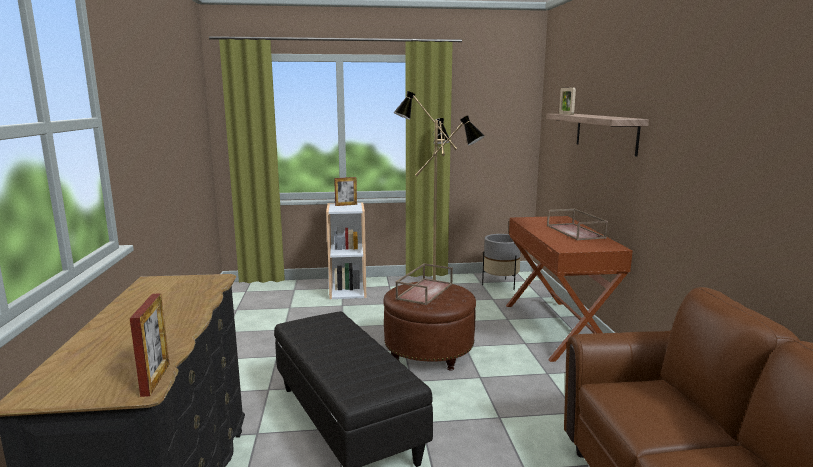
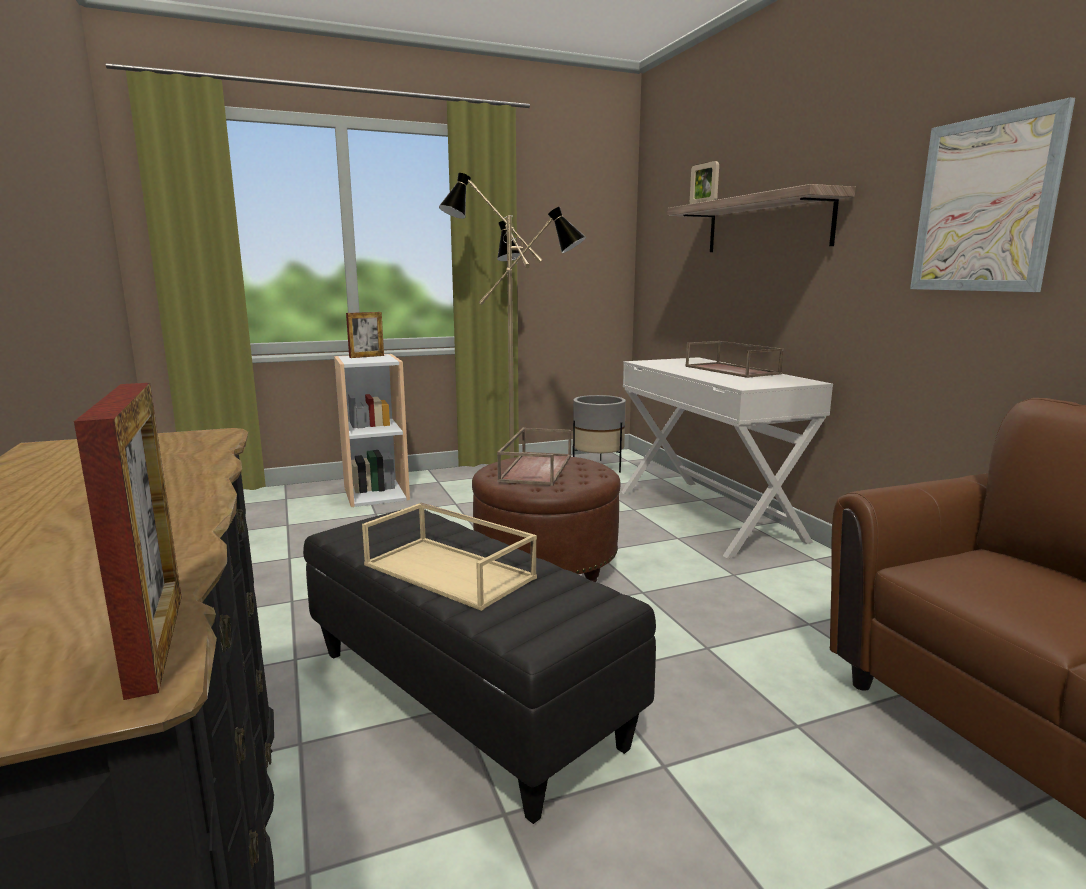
camera: 15 degrees left, 0 degrees up
(336, 354) = (451, 571): none -> beige tray
(557, 328) = (708, 515): brown console table -> white console table
(708, 148) = (984, 205): none -> picture

